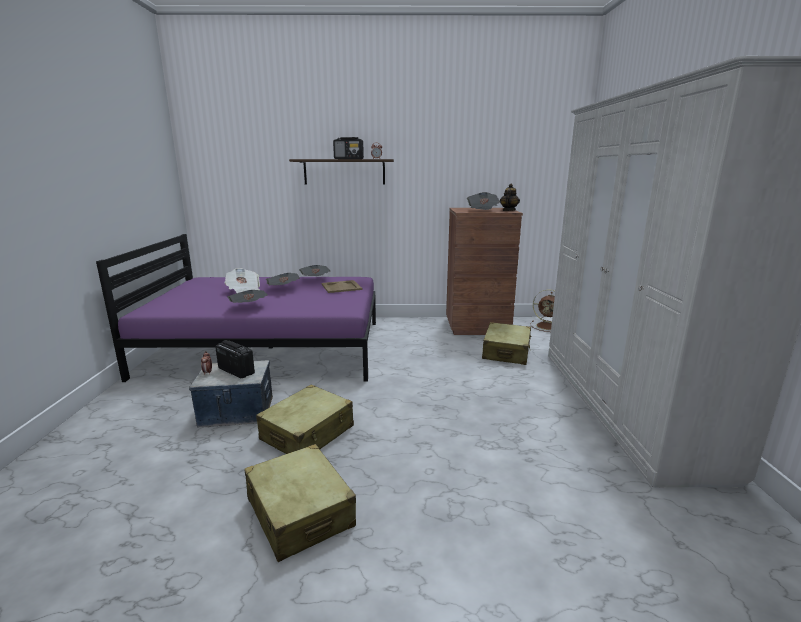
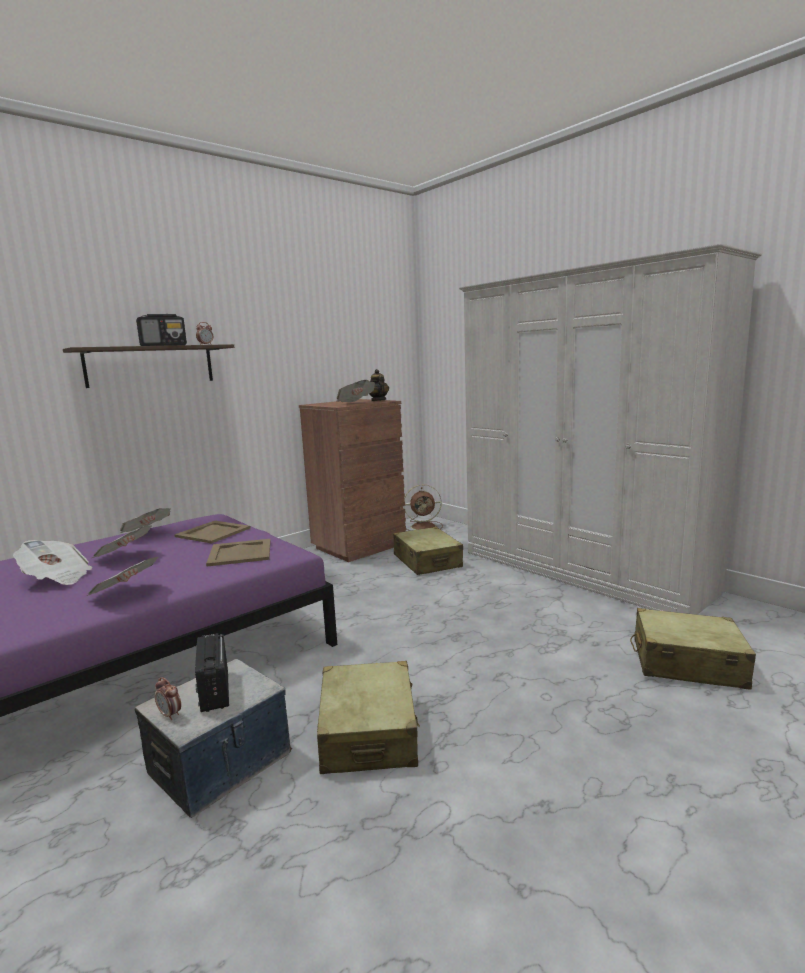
camera: 40 degrees left, 5 degrees down
(236, 371) = (215, 691): radio -> radio turned 105 degrees counterclockwise
(300, 512) = (509, 813): beige suitcase -> beige suitcase (687, 664)
(328, 302) = (240, 553): none -> beige tray

